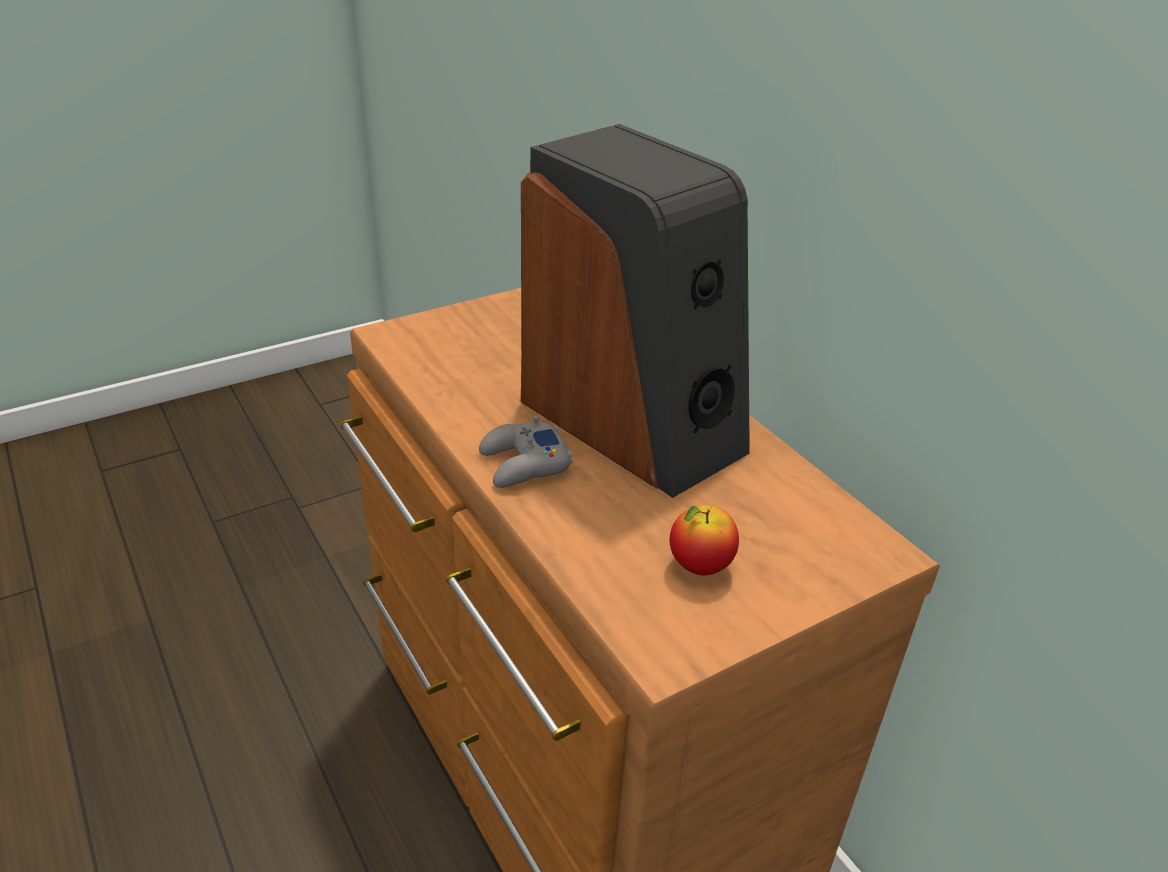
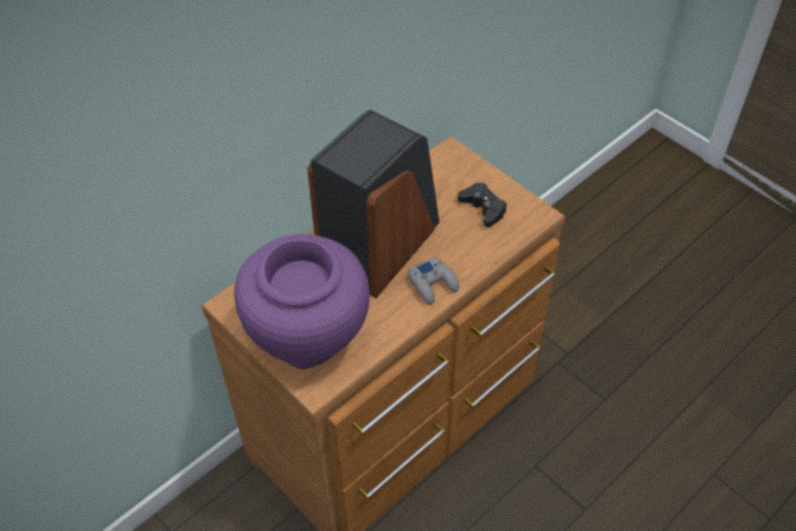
camera: 100 degrees left, 15 degrees up
(470, 337) = (308, 341): none -> purple vase
(700, 566) = (483, 208): apple -> black game controller

